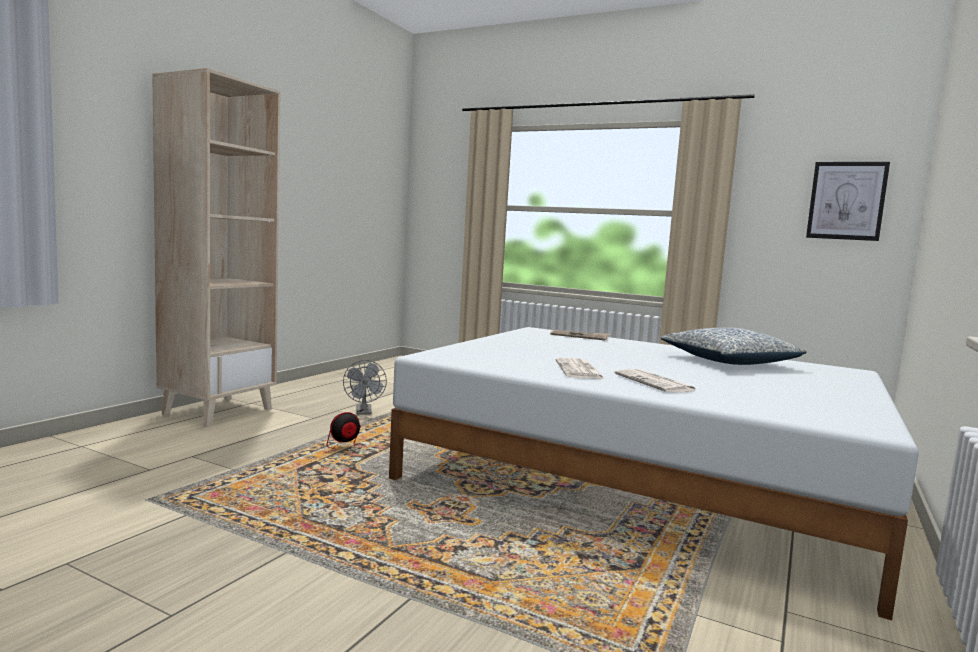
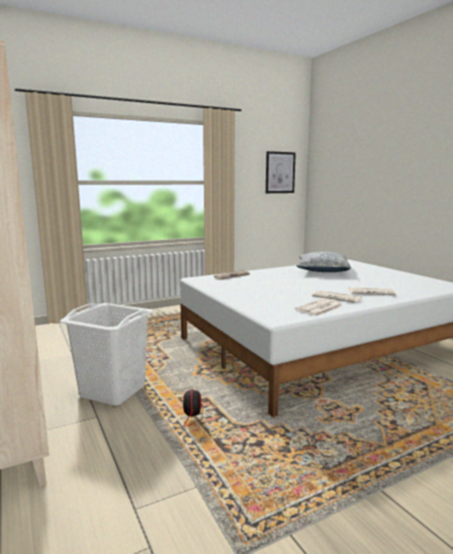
camera: 55 degrees left, 5 degrees up
(364, 412) = (113, 390): grey fan -> white laundry basket
(506, 366) = (319, 308): none -> newspaper

